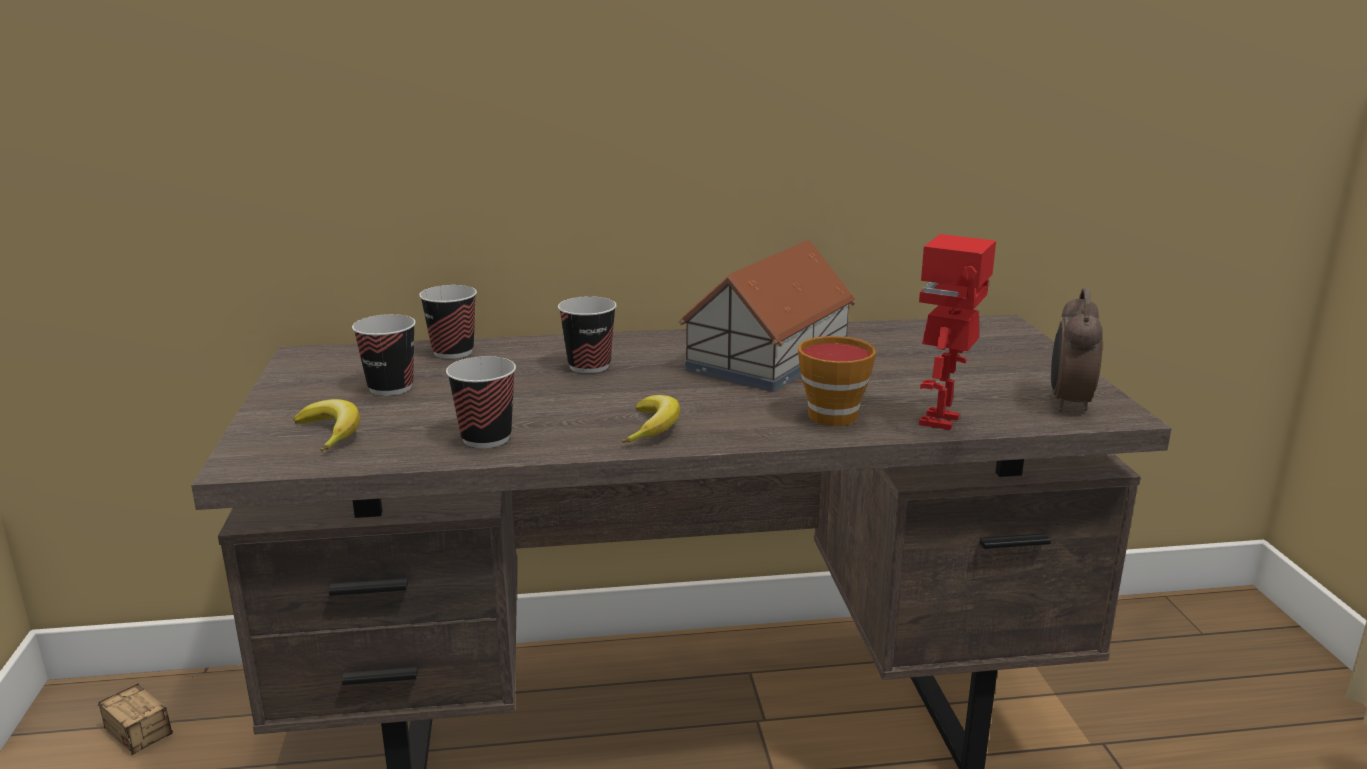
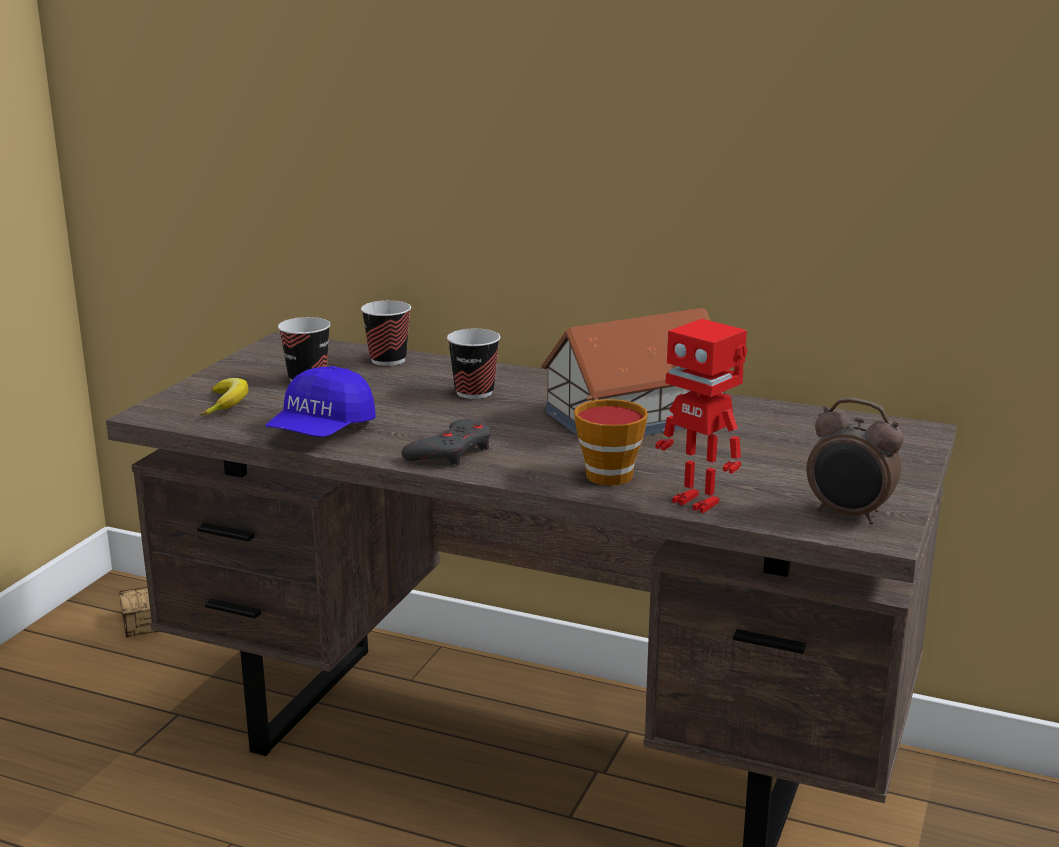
camera: 30 degrees right, 0 degrees up
(486, 438) = (321, 431): cup -> blue cap
(653, 427) = (451, 451): banana -> grey game controller
(941, 421) = (698, 502): toy robot -> toy robot turned 105 degrees counterclockwise
(1068, 403) = (848, 515): alarm clock -> alarm clock turned 105 degrees counterclockwise

